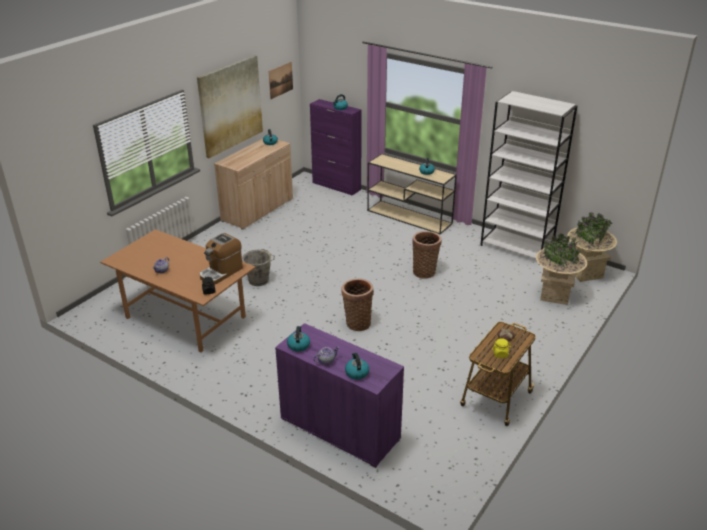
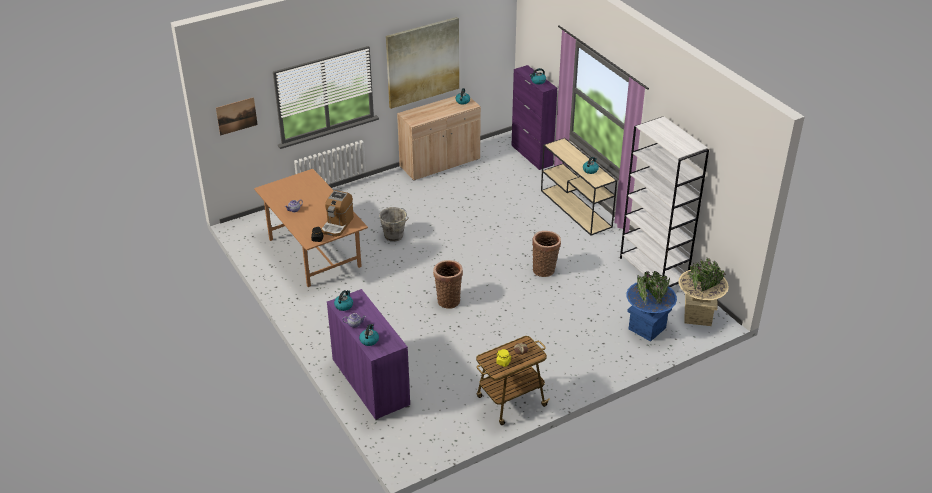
camera: 25 degrees right, 5 degrees up
(221, 272) = (337, 224): coffee machine -> coffee machine turned 45 degrees counterclockwise
(280, 80) = (489, 40): picture -> picture (236, 116)
(555, 295) = (647, 328): beige planter -> blue planter

